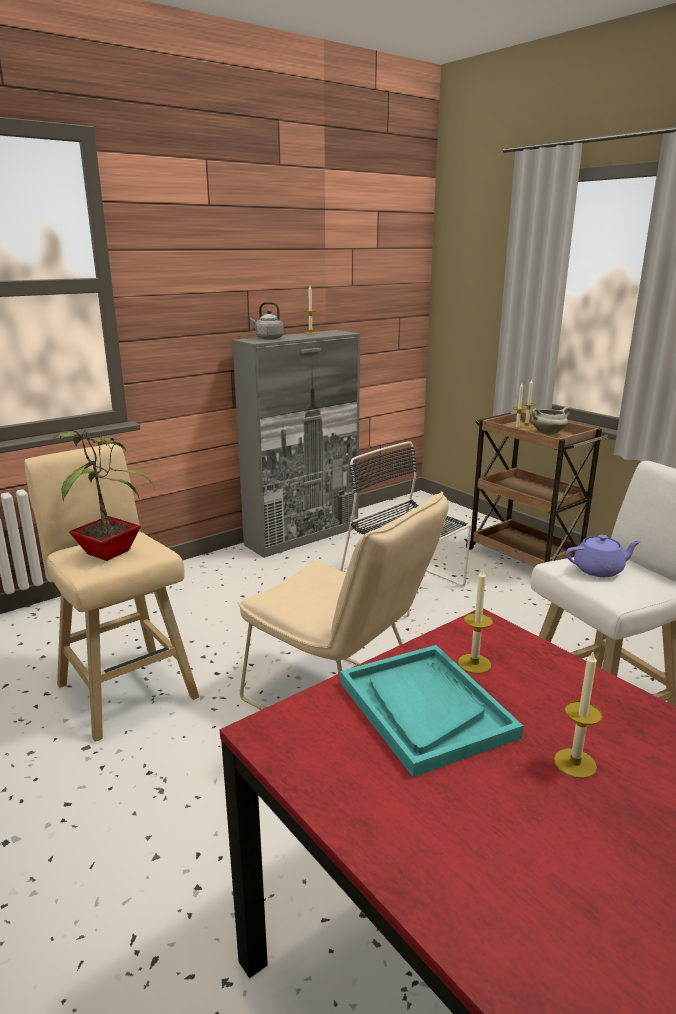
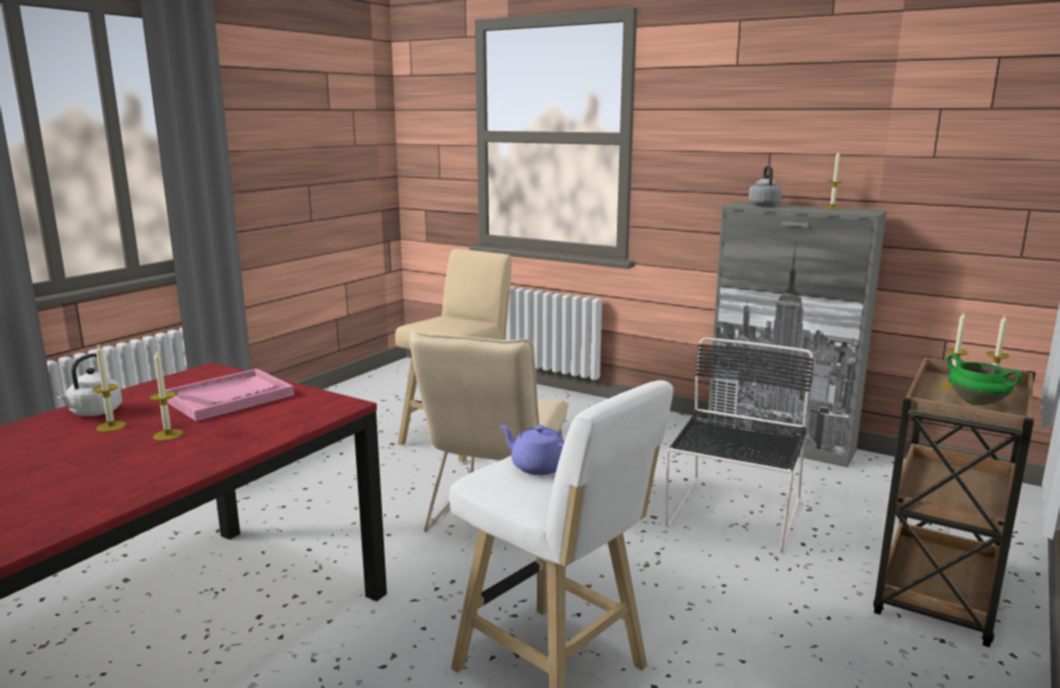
camera: 70 degrees right, 5 degrees down
(110, 552) = (443, 321): potted plant -> none
(424, 709) = (229, 397): turquoise tray -> pink tray
(456, 863) = (94, 413): none -> white kettle
(474, 663) = (286, 405): candle -> candle (111, 426)
(548, 433) = (978, 402): white cooking pot -> green cooking pot
(599, 570) = (537, 466): purple teapot -> purple teapot turned 150 degrees clockwise

